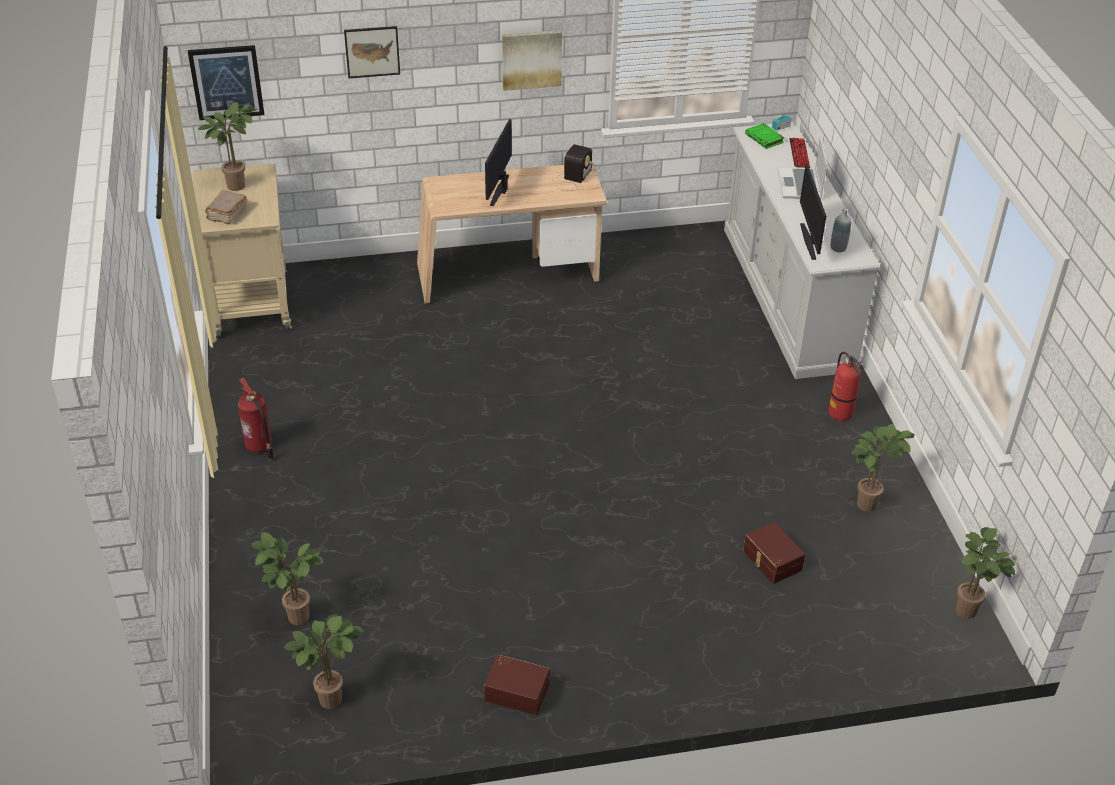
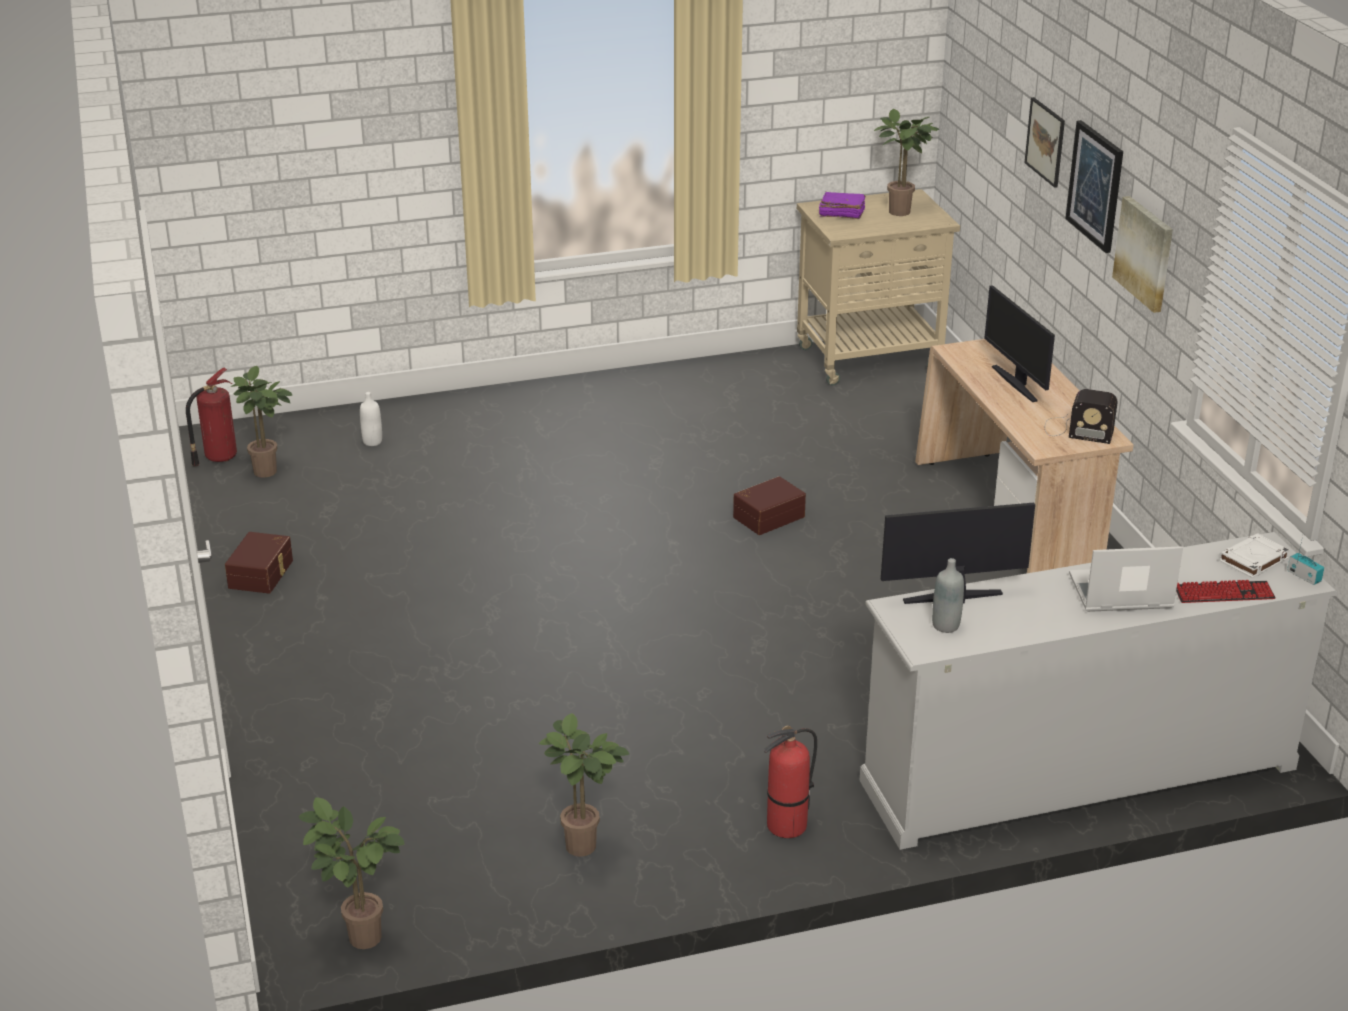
camera: 85 degrees right, 10 degrees down
(226, 82) = (965, 105): picture -> picture (1095, 186)
(227, 213) = (841, 213): brown book -> purple book
(259, 447) = (623, 394): fire extinguisher -> fire extinguisher (218, 457)
(294, 618) = (372, 442): potted plant -> white bottle
(501, 190) = (1016, 383): monitor -> monitor turned 120 degrees counterclockwise
(764, 138) = (1253, 560): green book -> white book
(771, 561) = (461, 753): brown storage box -> brown storage box (767, 516)

